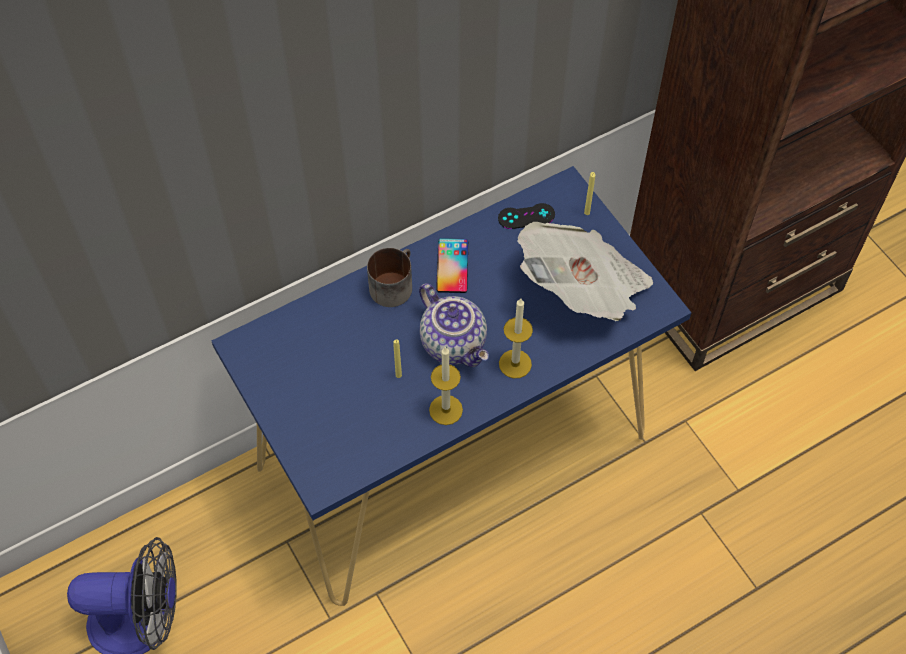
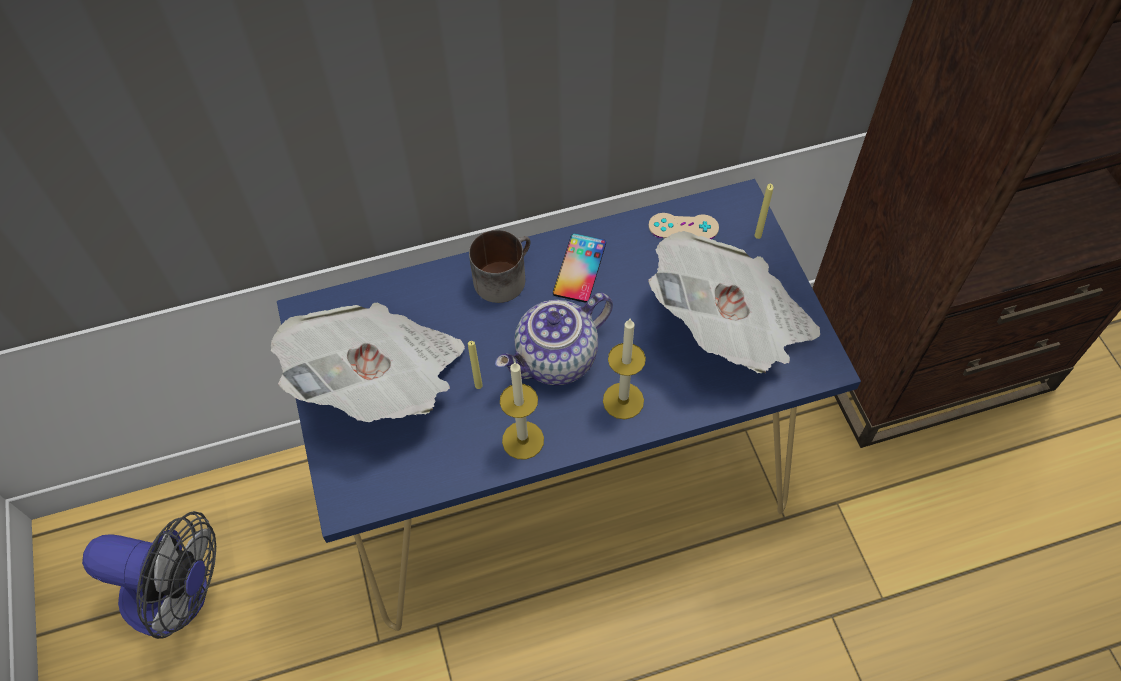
camera: 15 degrees right, 0 degrees up
(320, 387) = (382, 381): none -> newspaper
(455, 343) = (557, 360): teapot -> teapot turned 75 degrees clockwise
(526, 216) = (683, 227): black game controller -> beige game controller

